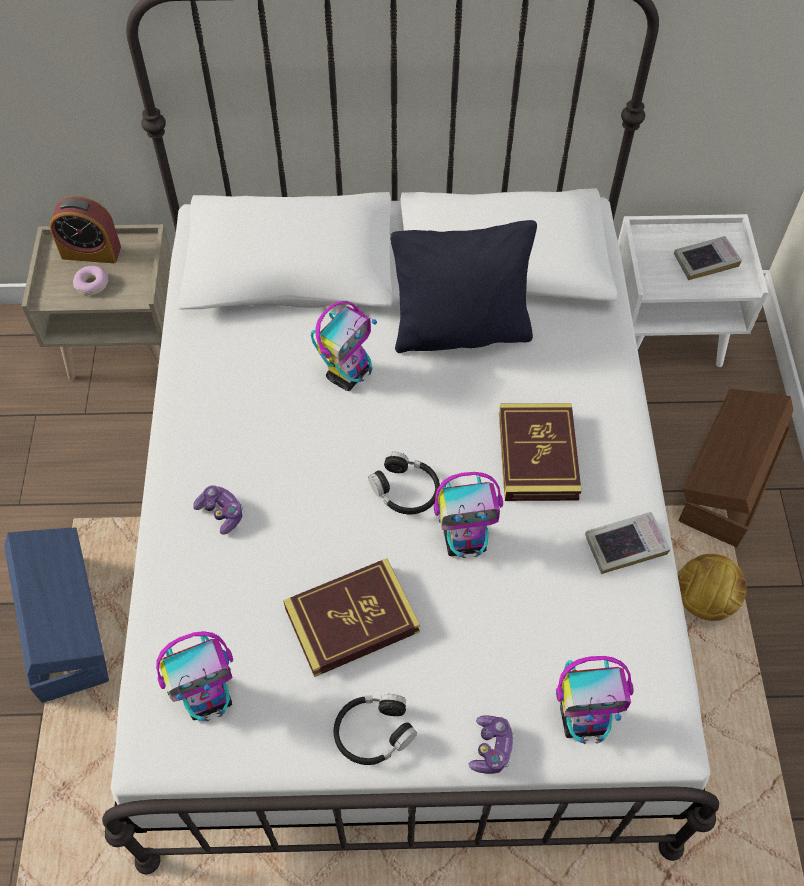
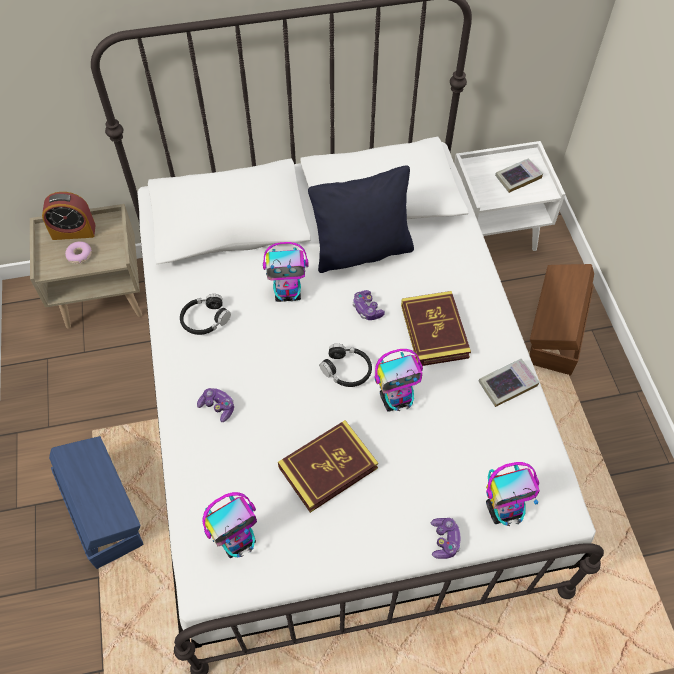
camera: 10 degrees left, 0 degrees up
(348, 374) = (288, 293): toy robot -> toy robot turned 60 degrees clockwise
(373, 732) = (360, 544): black headphones -> black headphones (205, 319)
(451, 411) = (367, 309): none -> game controller
(703, 601) = (555, 416): football -> none

